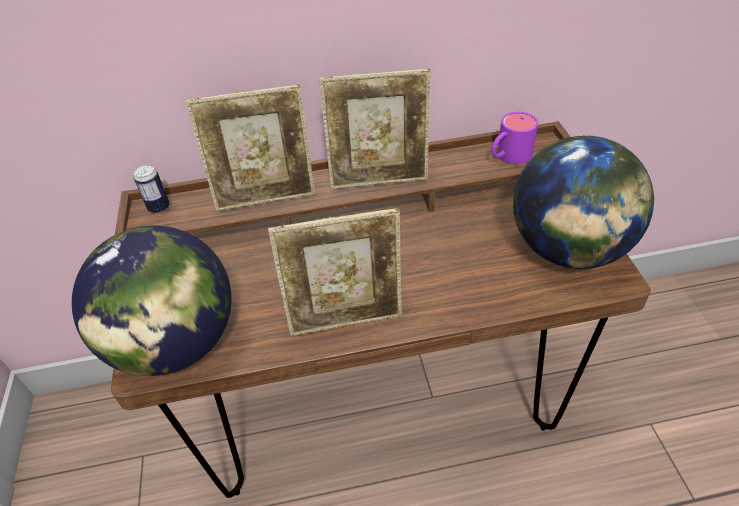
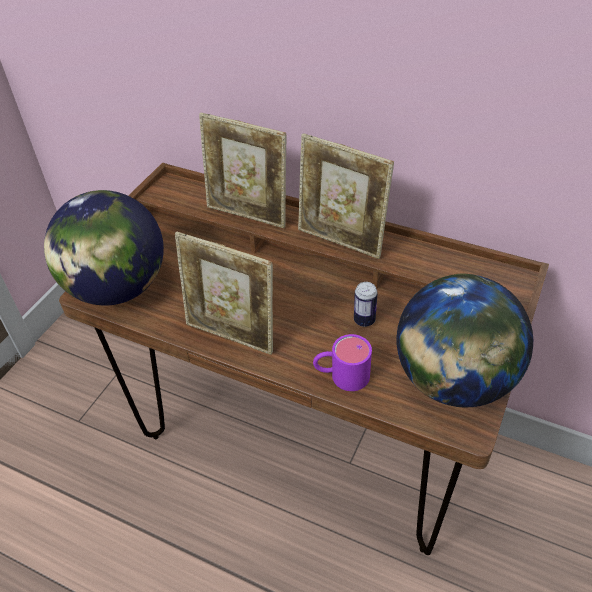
camera: 35 degrees right, 0 degrees up
(159, 208) = (176, 186): can -> can (364, 320)
(508, 157) = (468, 273): purple mug -> purple mug (341, 375)

